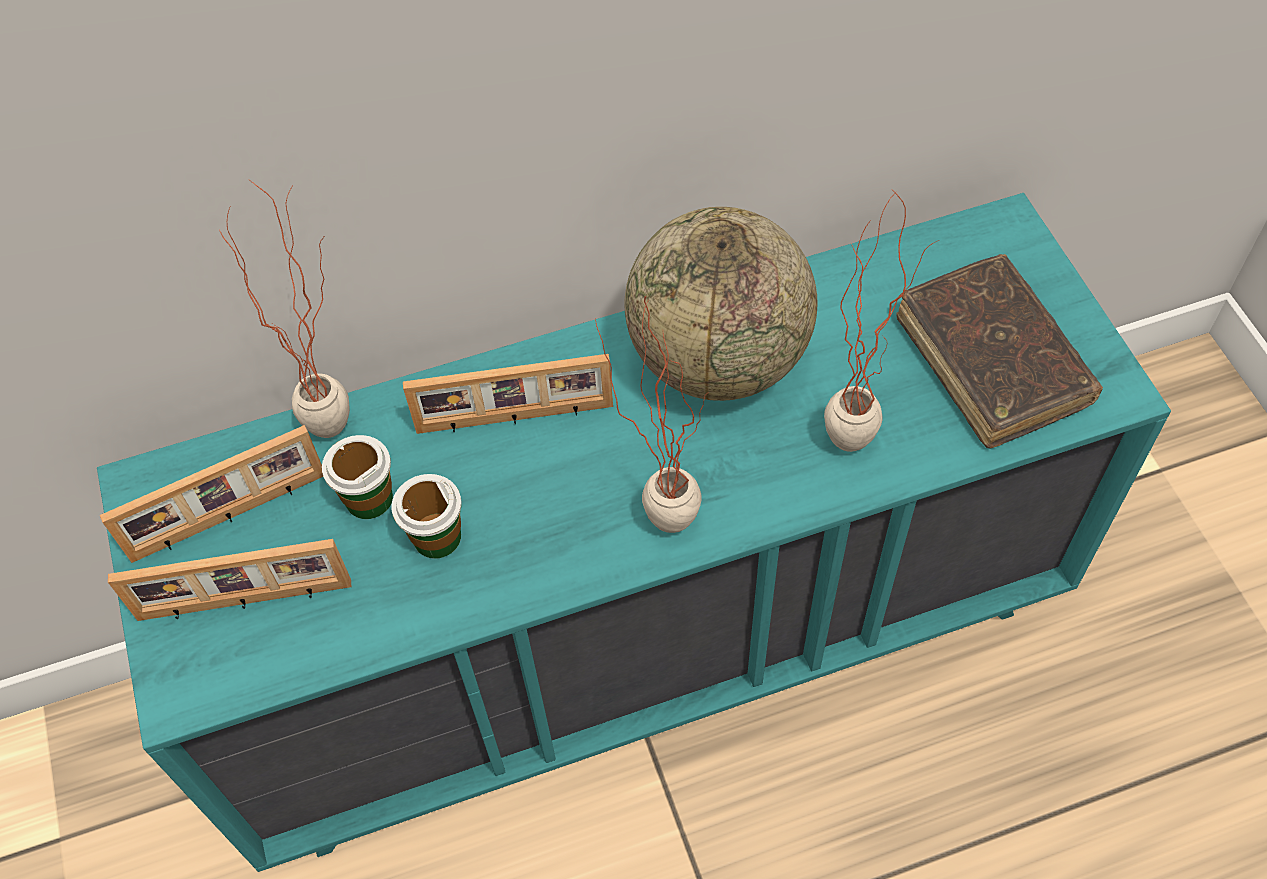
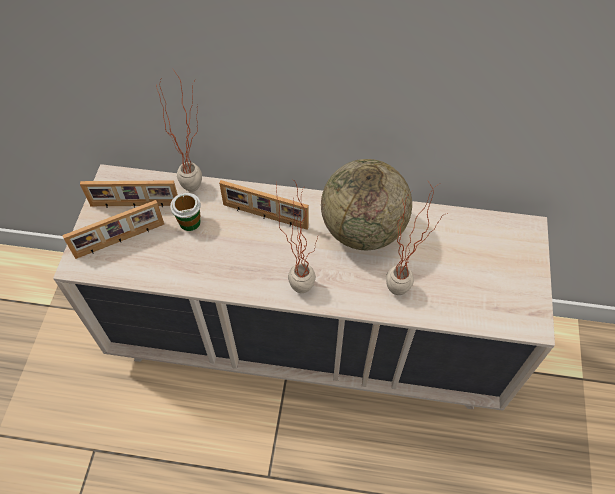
camera: 25 degrees right, 0 degrees up
(245, 603) = (120, 241): picture frame -> picture frame turned 45 degrees counterclockwise
(436, 537) = (205, 249): cup -> none
(647, 640) = (308, 340): turquoise dresser -> beige dresser
(992, 362) = (483, 285): brown book -> none

